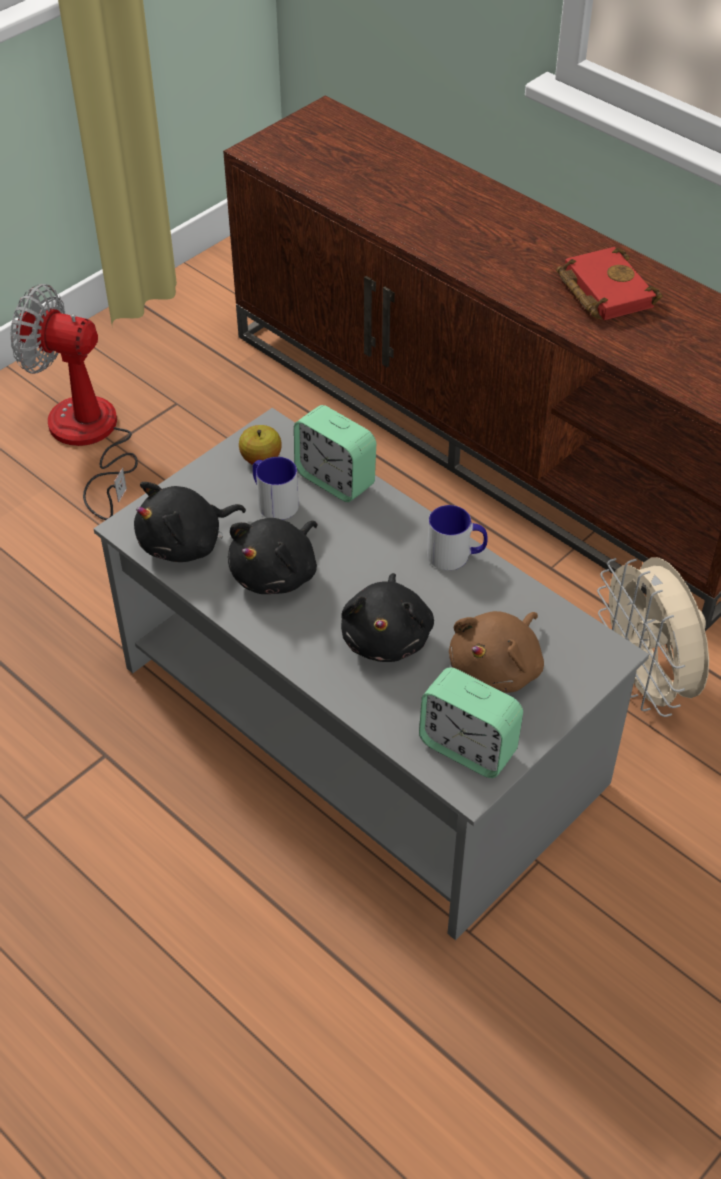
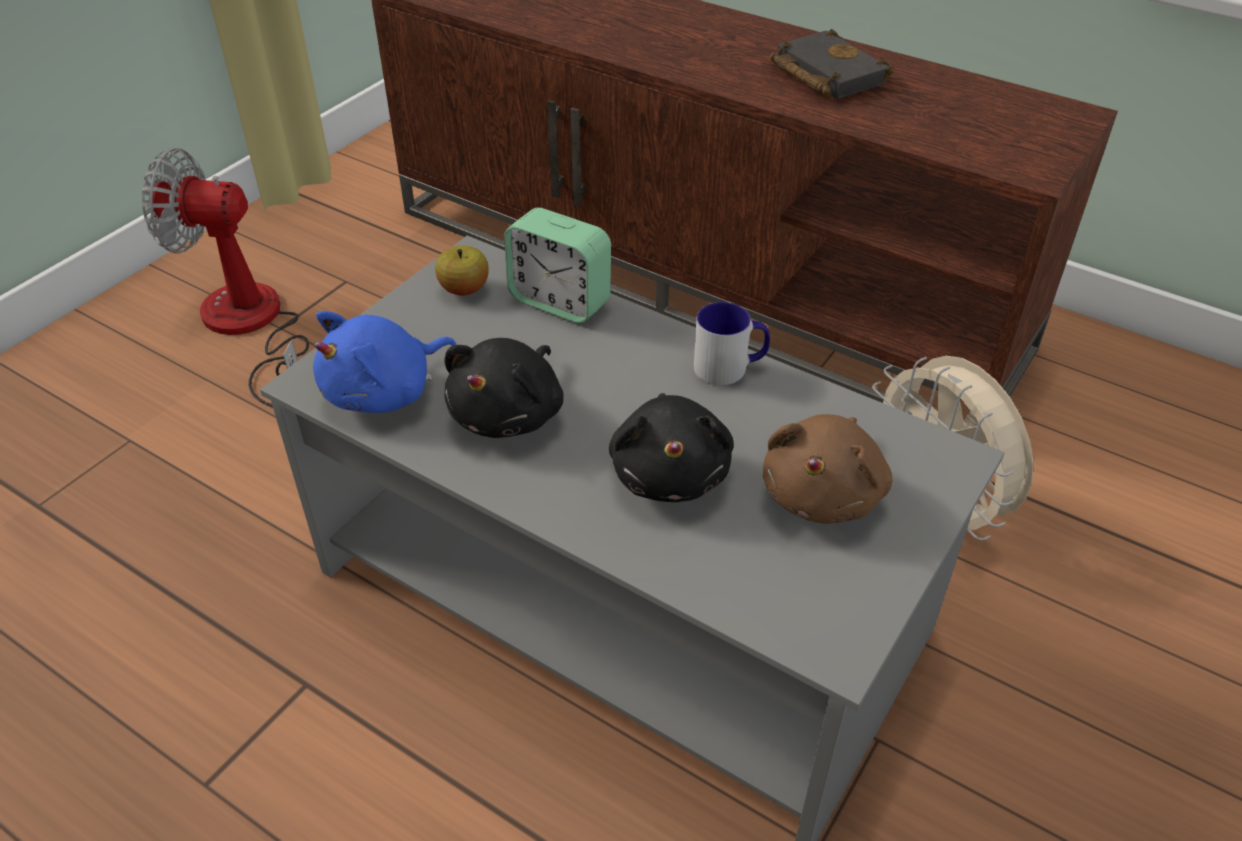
camera: 10 degrees left, 5 degrees down
(186, 543) = (385, 392): black plush toy -> blue plush toy
(273, 501) = (488, 333): mug -> none
(468, 747) = (818, 600): alarm clock -> none
(602, 290) = (824, 74): red book -> black book

